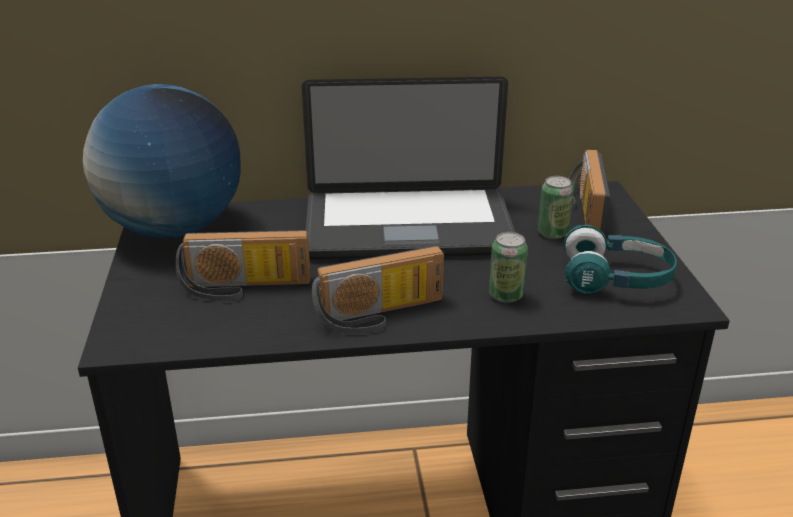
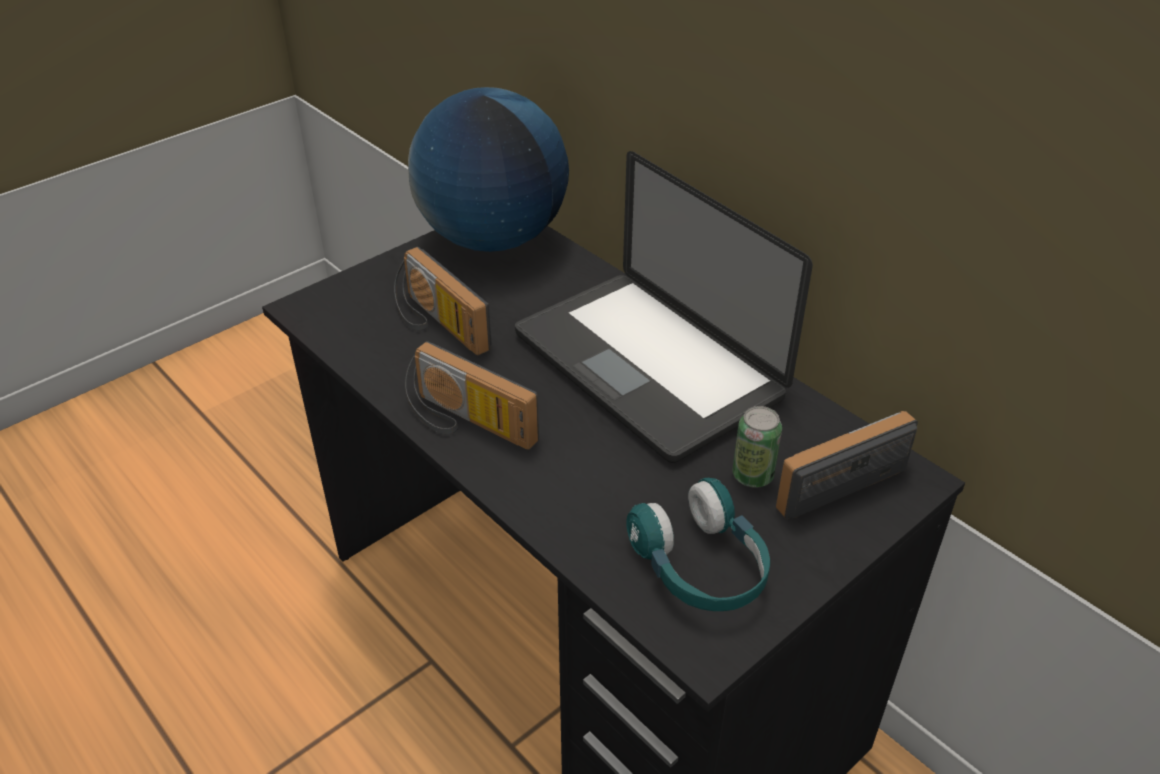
camera: 55 degrees right, 10 degrees up
(505, 295) = (580, 491): can -> none

